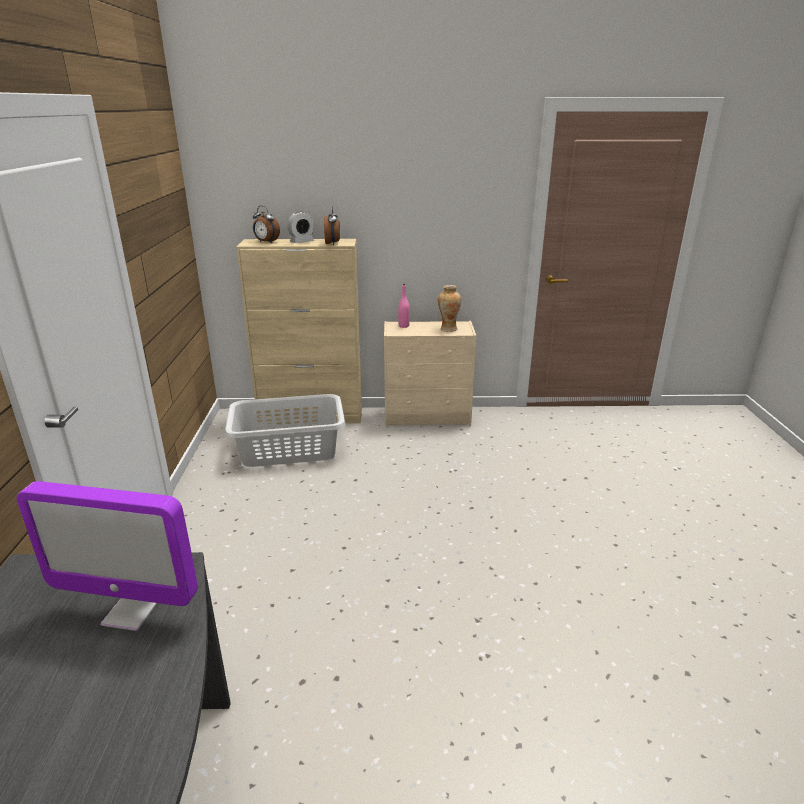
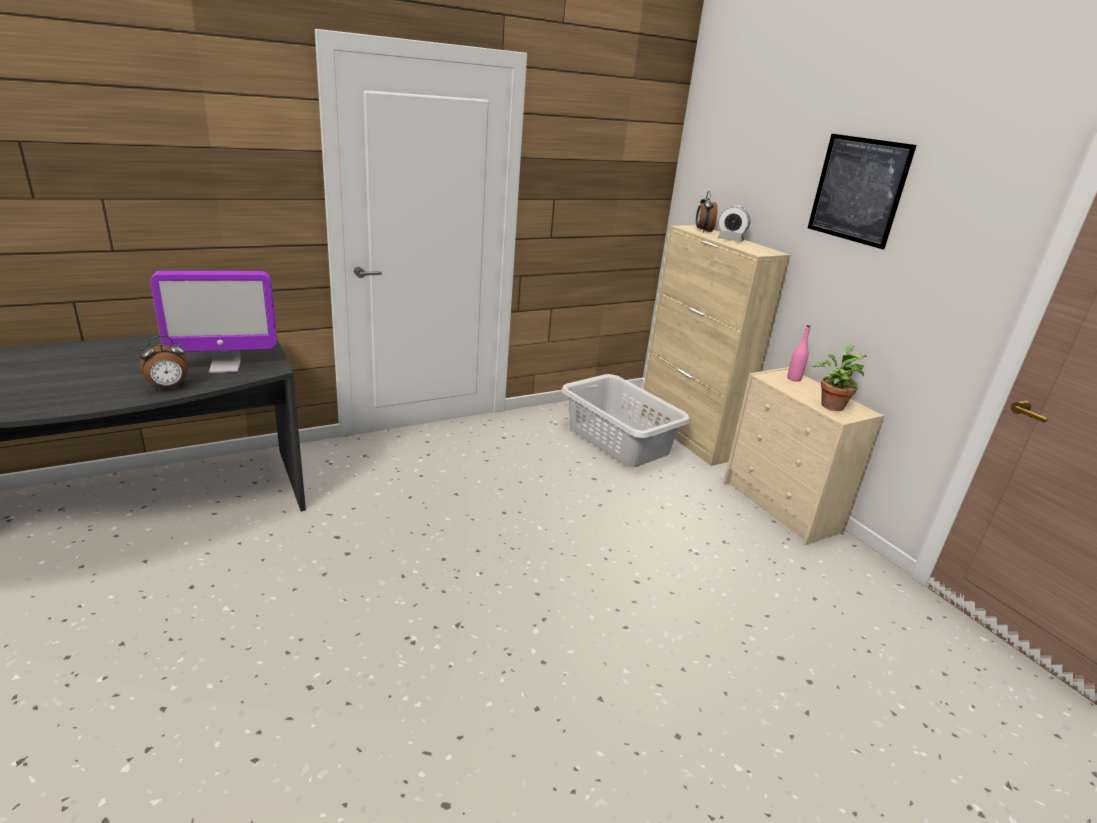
camera: 60 degrees right, 0 degrees up
(131, 611) = (225, 367): monitor -> monitor turned 90 degrees counterclockwise
(332, 243) = (748, 249): alarm clock -> alarm clock (168, 388)
(399, 177) = (858, 190): none -> picture
(448, 329) = (831, 405): vase -> potted plant

